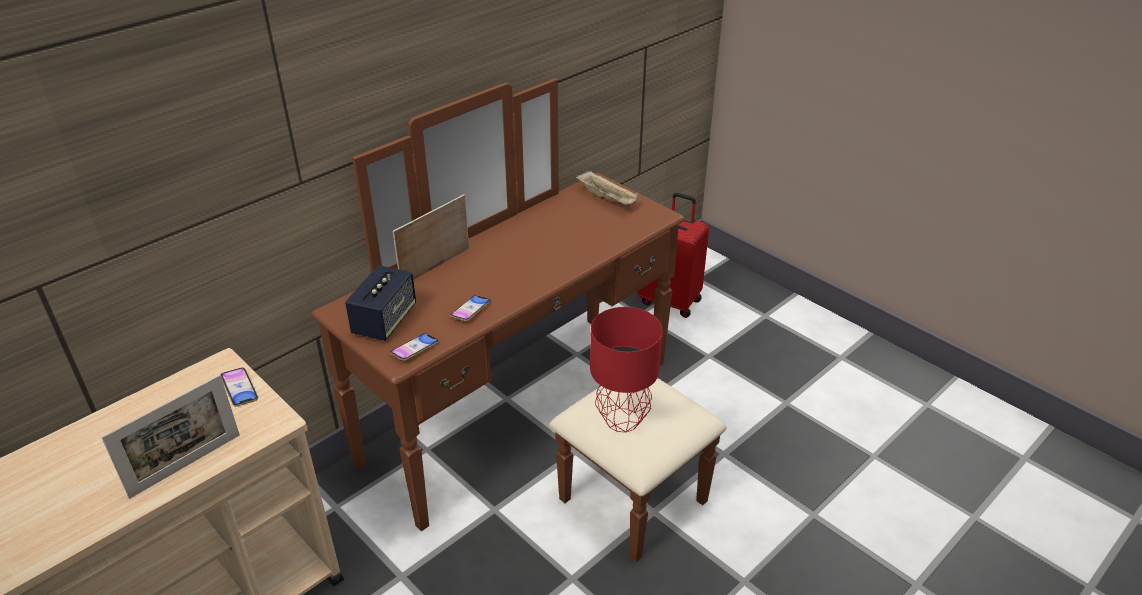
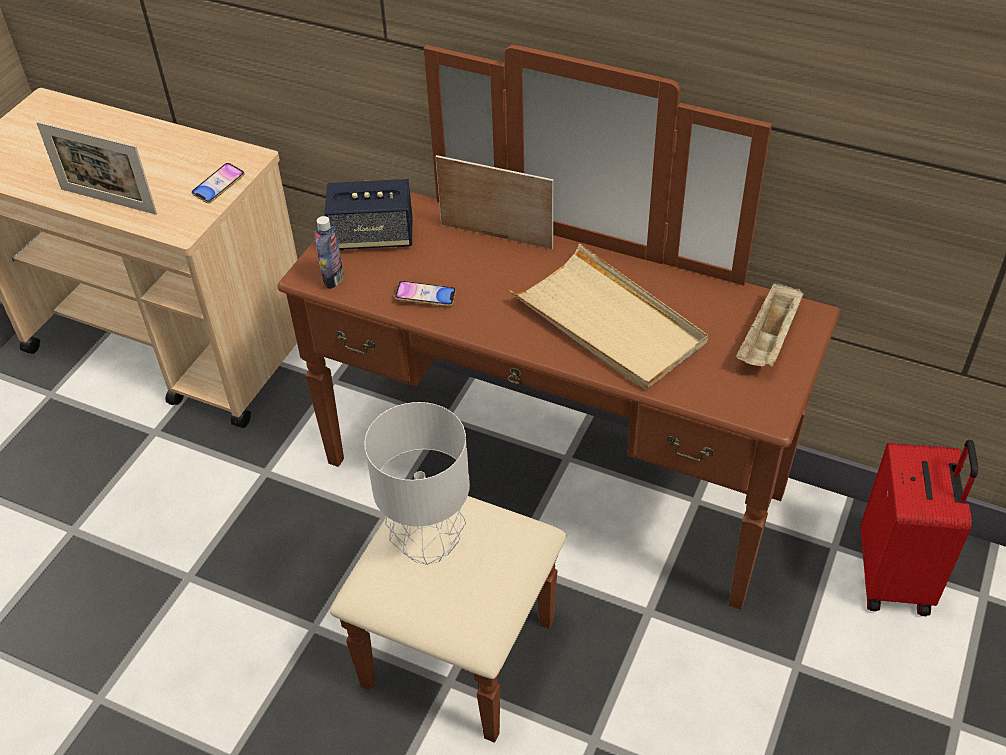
camera: 70 degrees right, 10 degrees up
(415, 349) = (333, 279): phone -> bottle
(553, 245) = (609, 323): none -> beige tray
(623, 420) = (429, 546): red table lamp -> grey table lamp

